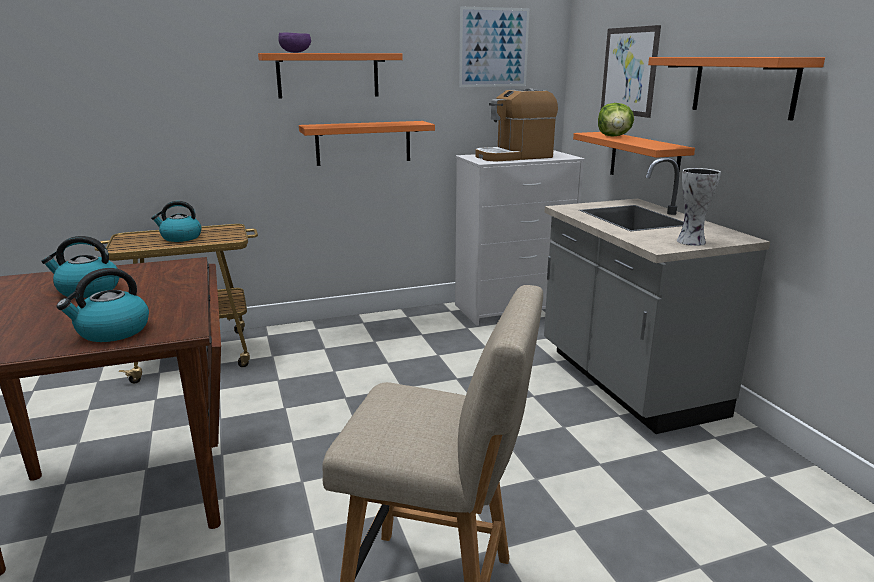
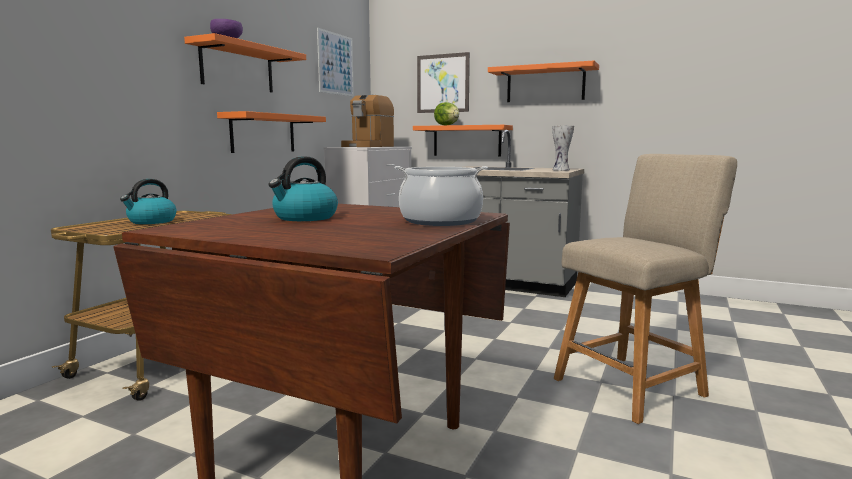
camera: 45 degrees left, 10 degrees down
(112, 331) = (440, 221): kettle -> cooking pot

